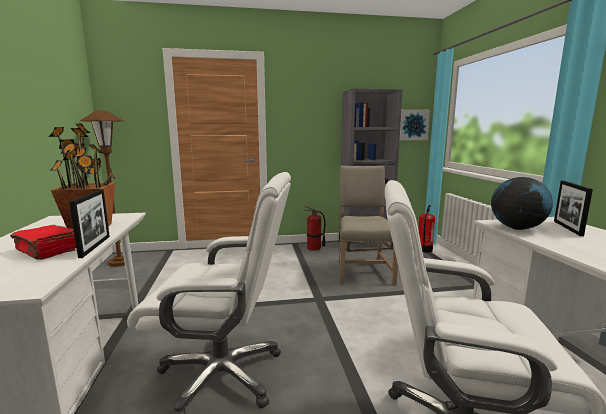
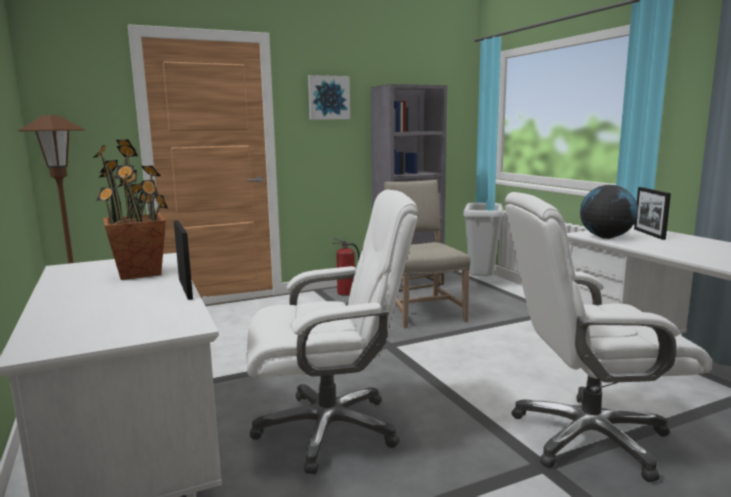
camera: 15 degrees left, 0 degrees up
(47, 251) = (134, 297): red book -> none
(413, 125) = (454, 127): picture -> picture (328, 98)
(424, 249) = (480, 282): fire extinguisher -> grey trash can

